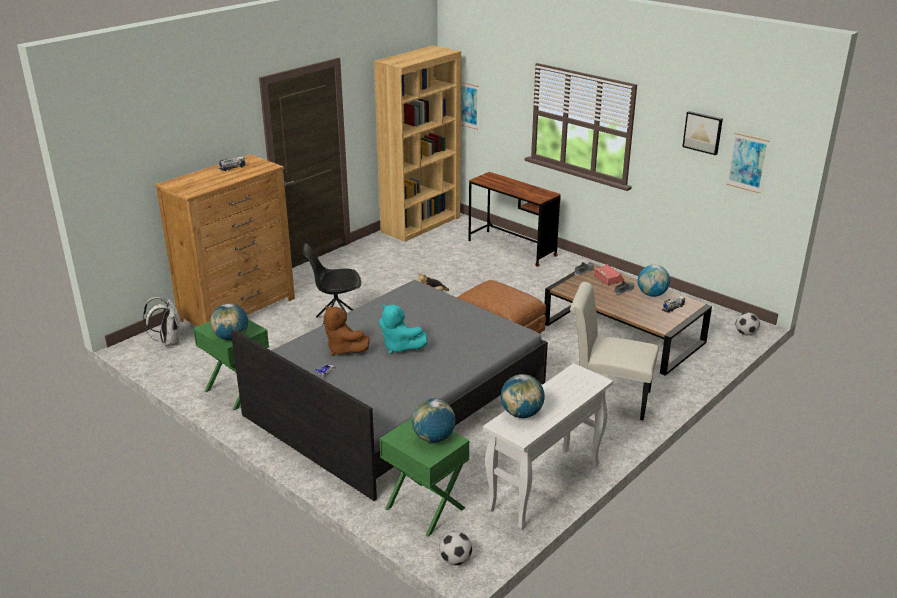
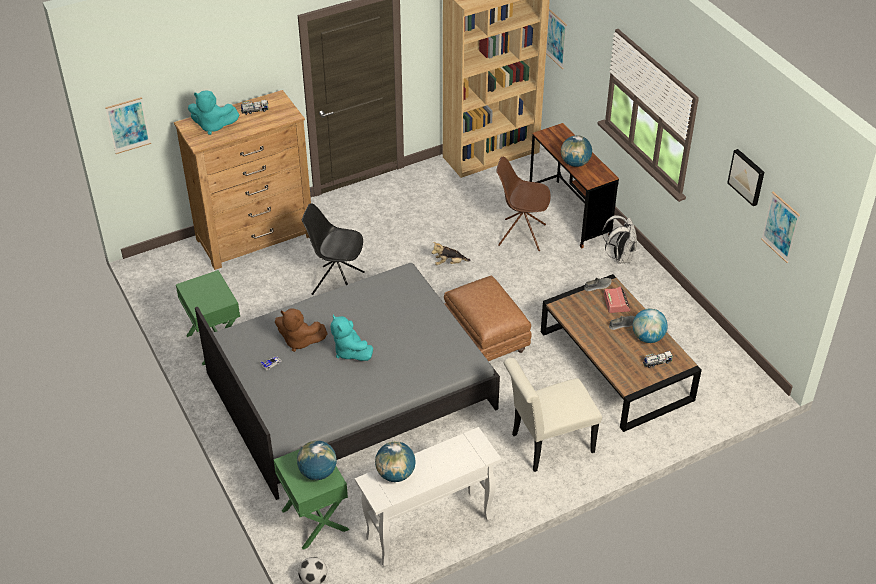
camera: 20 degrees right, 15 degrees up
(109, 188) = (128, 125): none -> picture
(168, 342) = (177, 265): white backpack -> white backpack (620, 257)
(197, 181) = (213, 126): none -> turquoise plush toy
(231, 337) = (203, 305): globe -> globe (575, 163)
(344, 349) = (299, 341): brown plush toy -> brown plush toy turned 45 degrees counterclockwise
(481, 267) = (521, 234): none -> brown chair
(607, 398) = (547, 445): white chair -> white chair turned 60 degrees counterclockwise
(745, 333) = (746, 399): football -> none

